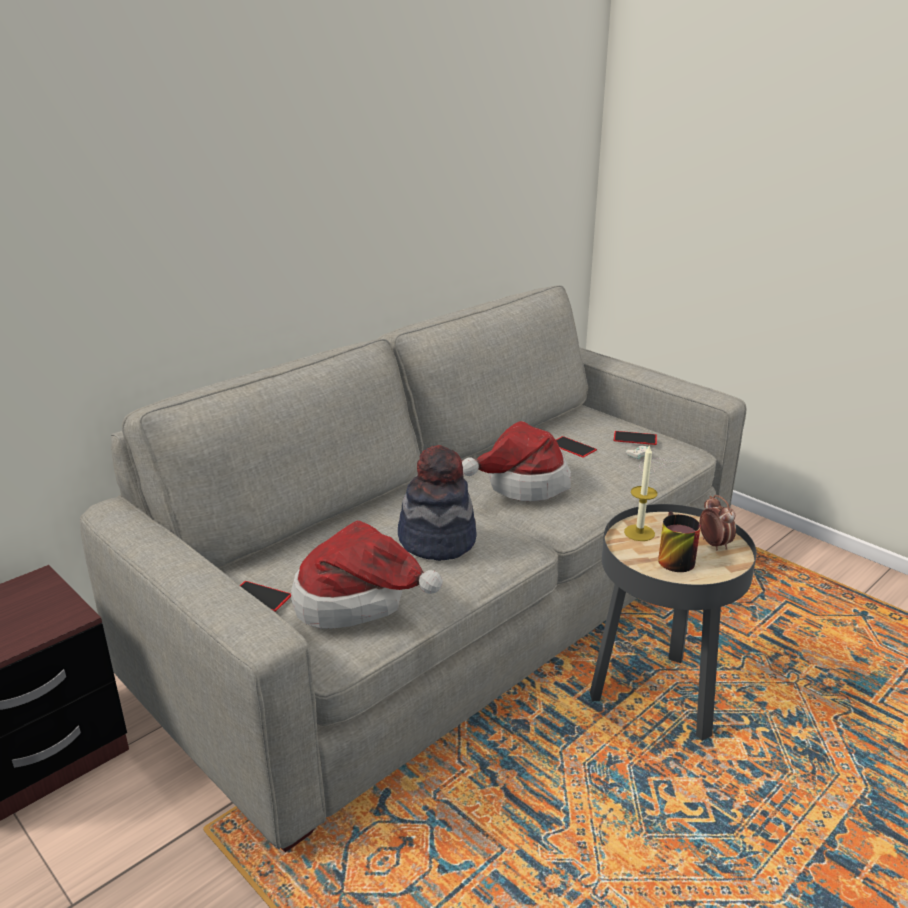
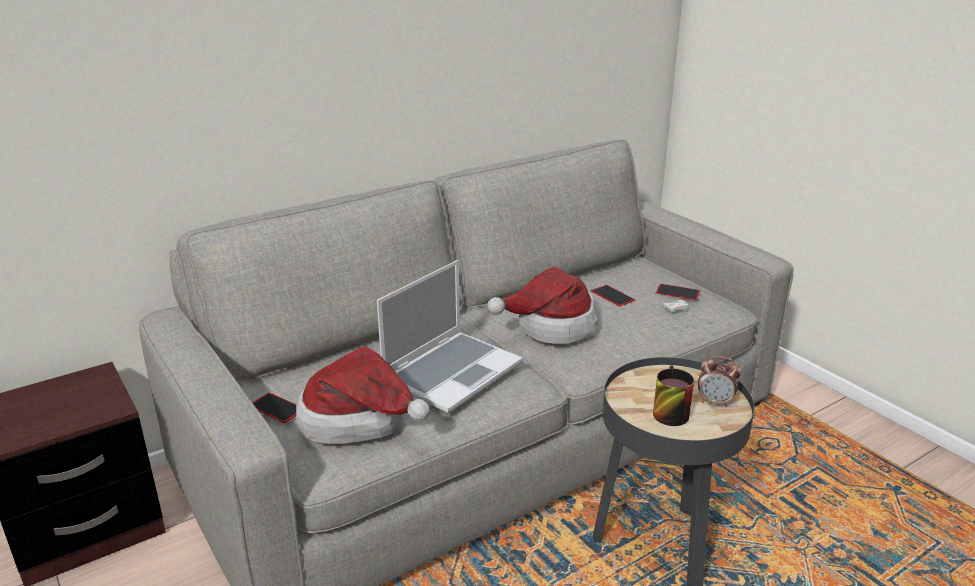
camera: 10 degrees right, 0 degrees up
(437, 540) = (452, 372): hat -> laptop
(639, 533) = (644, 383): candle -> none
(714, 544) = (715, 402): alarm clock -> alarm clock turned 120 degrees clockwise

